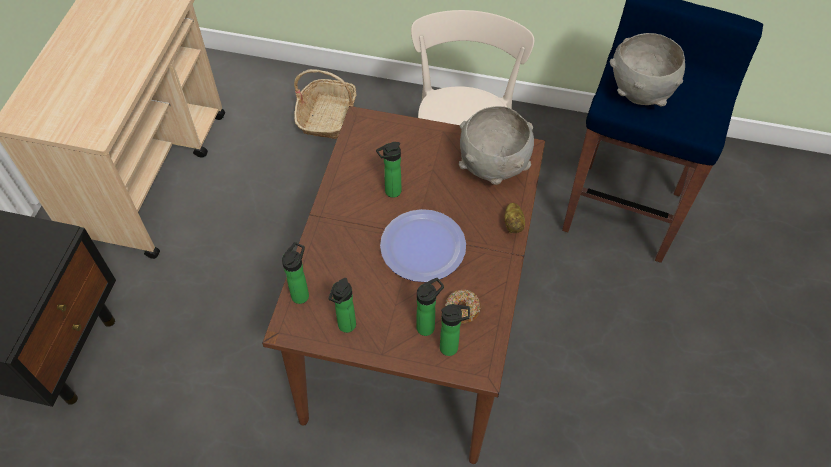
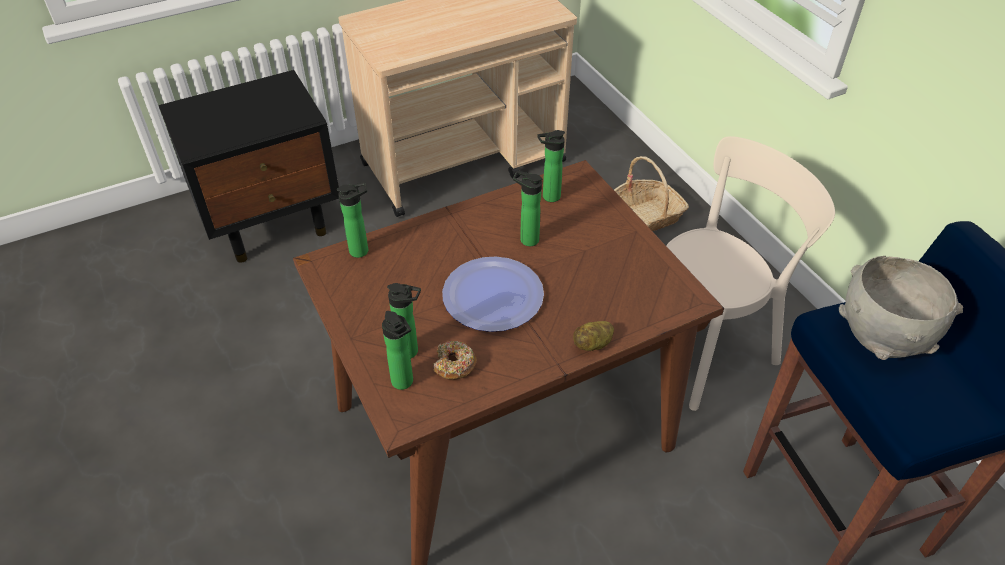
camera: 50 degrees right, 10 degrees down
(345, 327) = (355, 297): bottle -> bottle (548, 197)
(493, 167) = (641, 289): grey bowl -> none

